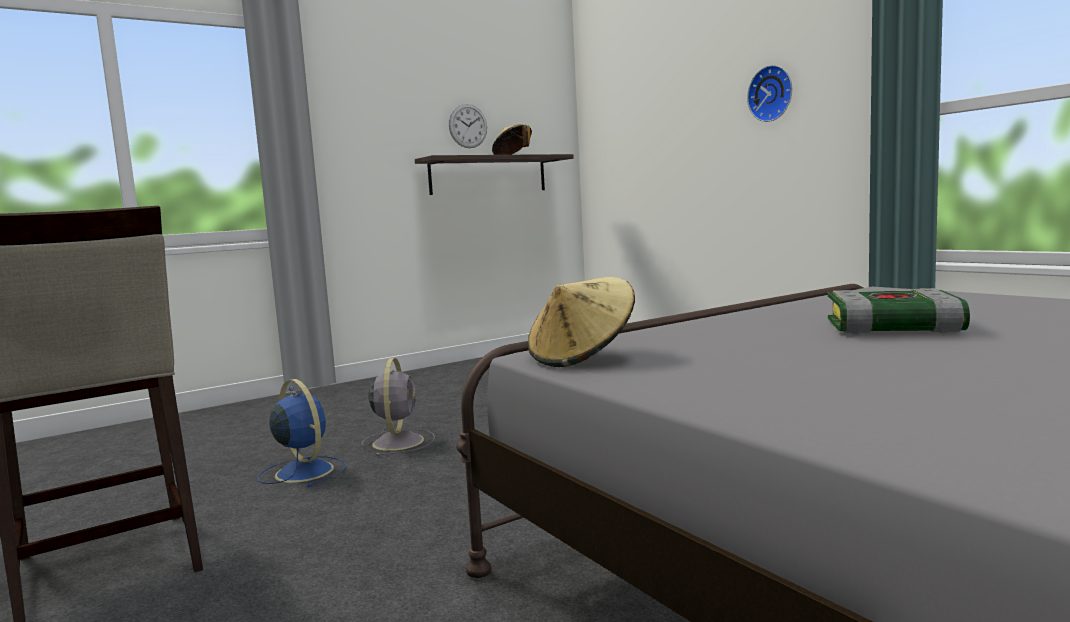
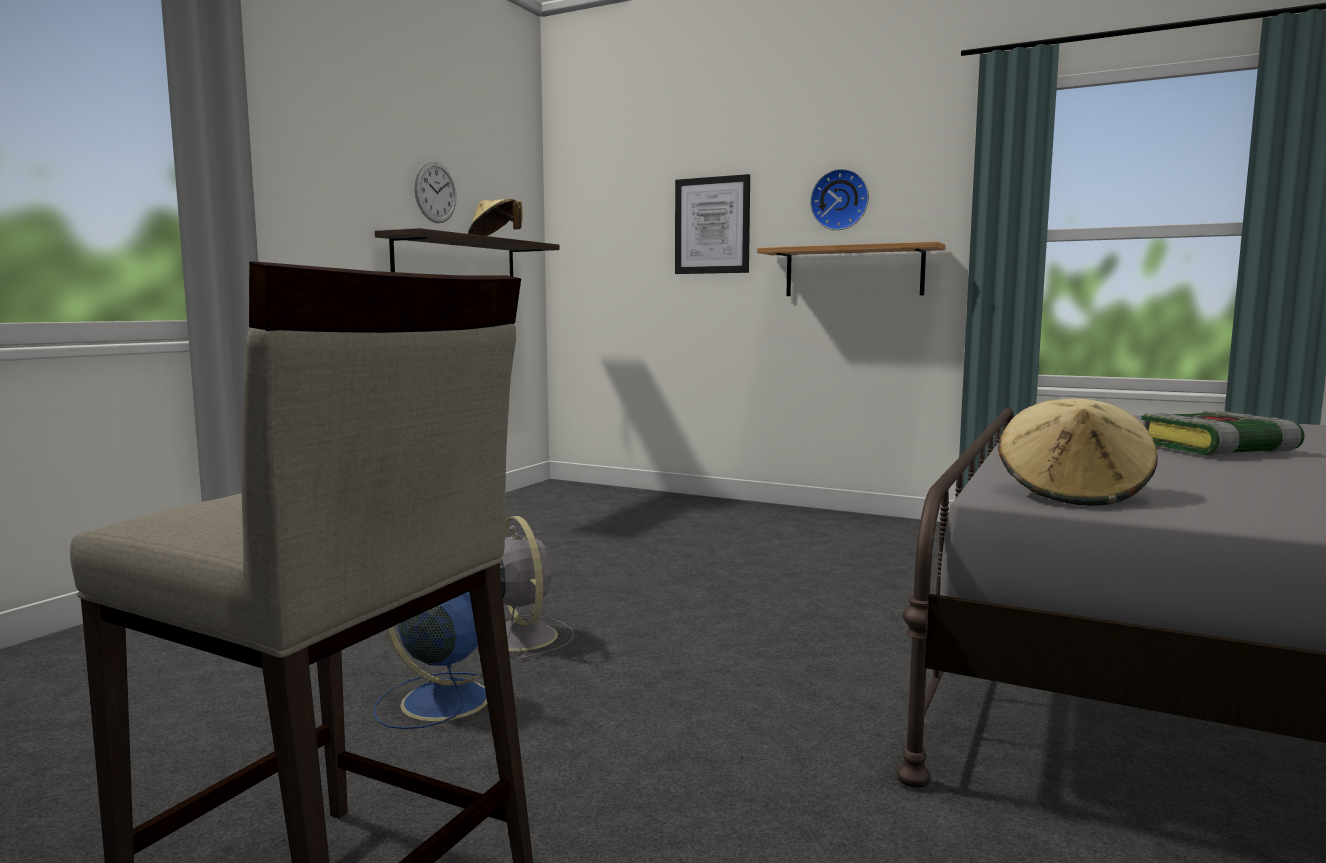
camera: 30 degrees left, 0 degrees up
(681, 127) = (712, 225): none -> picture
(784, 158) = (853, 271): none -> shelf

